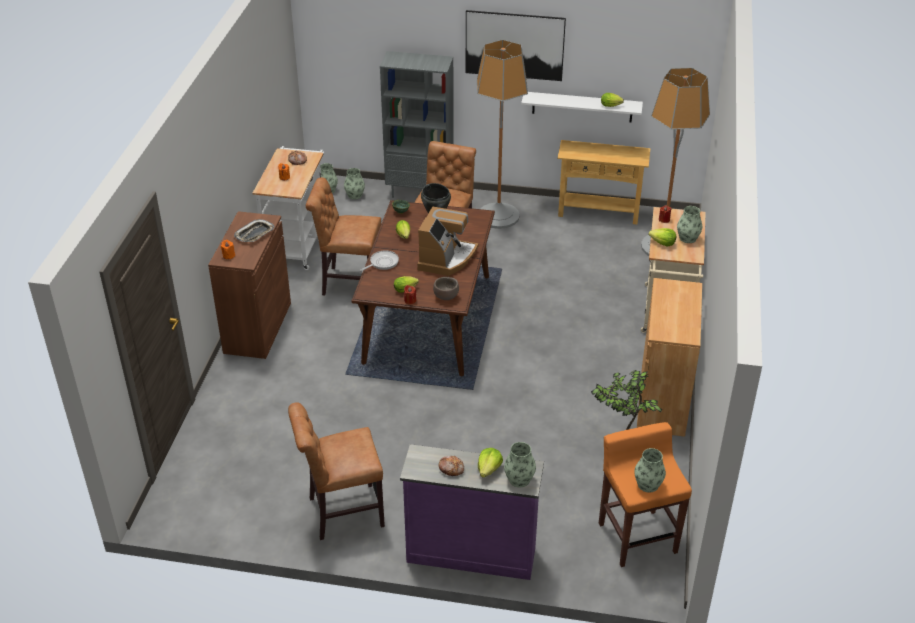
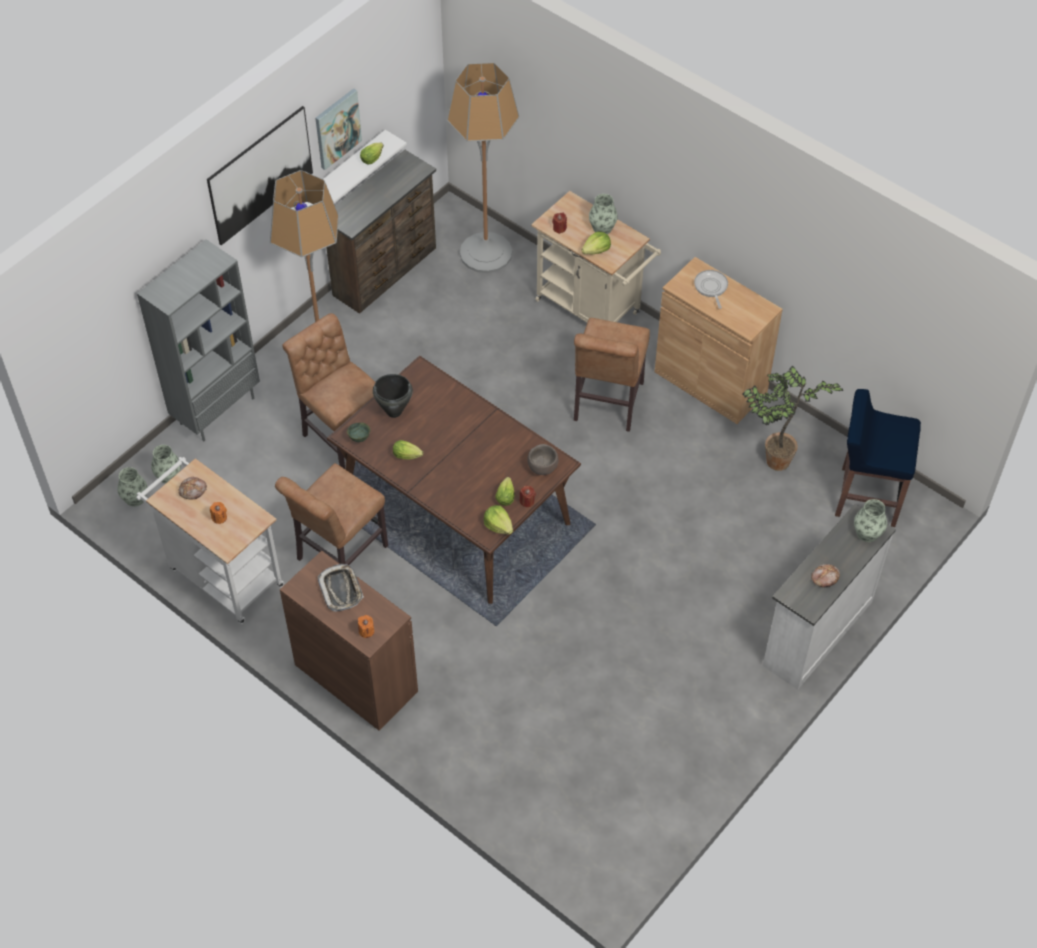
camera: 60 degrees left, 15 degrees up
(341, 513) = (702, 716): brown chair -> brown chair (607, 405)
(382, 263) = (443, 496): frying pan -> frying pan (711, 287)
(446, 258) = (477, 437): coffee machine -> none
(470, 553) = (815, 633): purple dresser -> white dresser
(489, 469) = (842, 549): lettuce -> lettuce (498, 525)
(595, 63) = (337, 128): none -> picture
(598, 212) = (386, 272): beige console table -> brown dresser
(637, 537) = (866, 496): orange stool -> blue stool
(648, 484) = (899, 446): vase -> none

